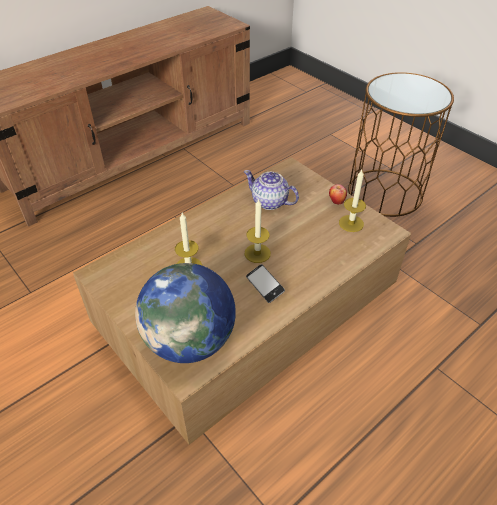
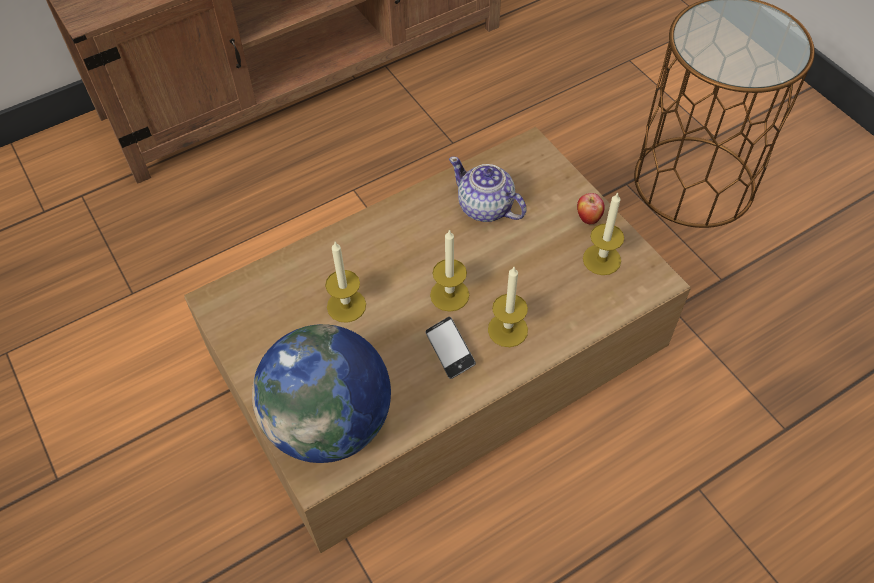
camera: 10 degrees right, 10 degrees up
(300, 269) = (507, 330): none -> candle

